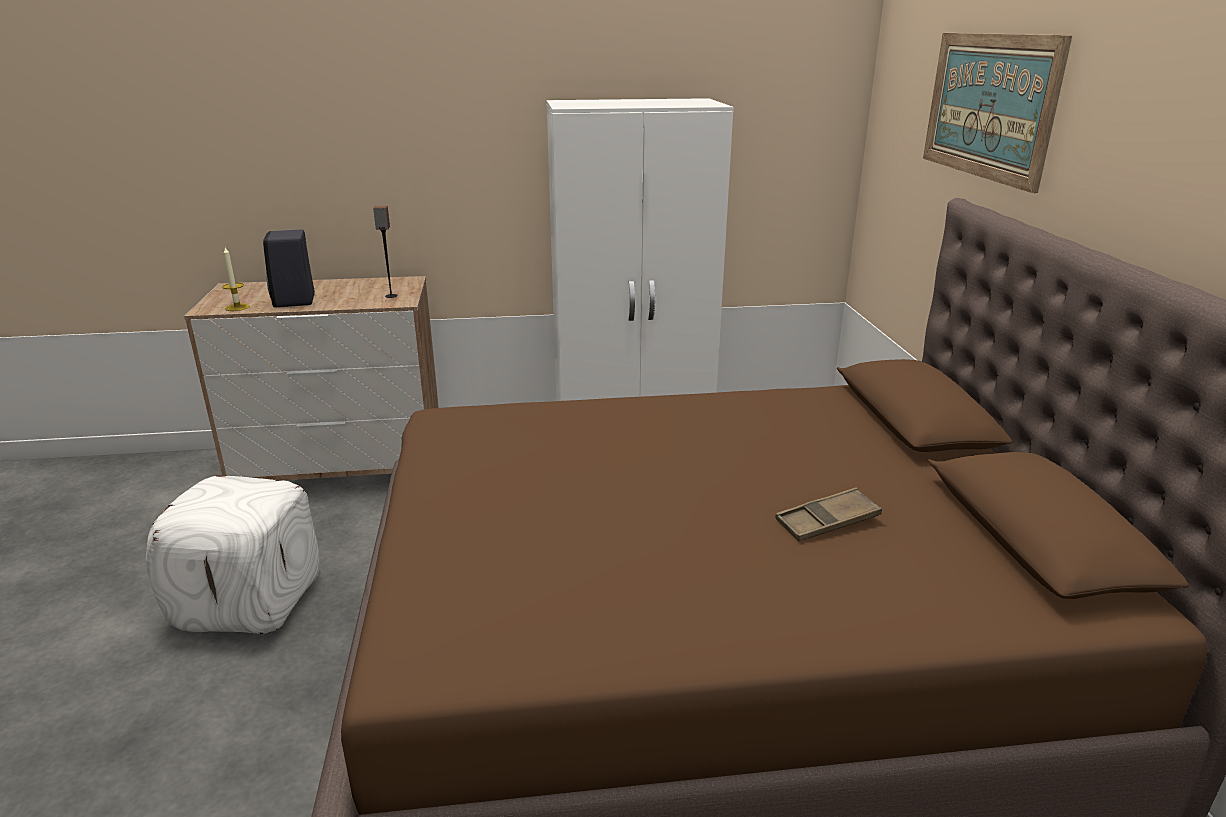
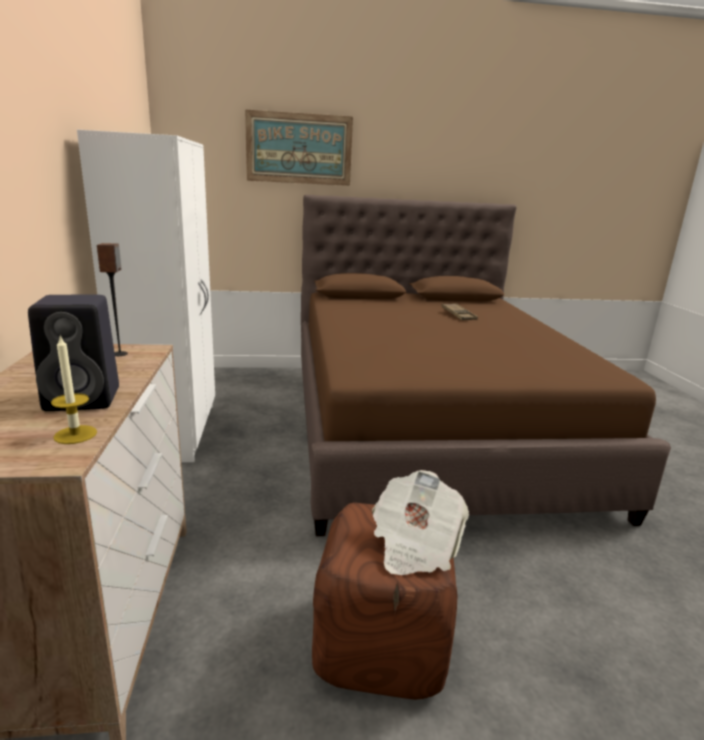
camera: 90 degrees left, 5 degrees down
(209, 512) = (415, 544): none -> newspaper
(249, 601) = (382, 641): white ottoman -> brown ottoman

